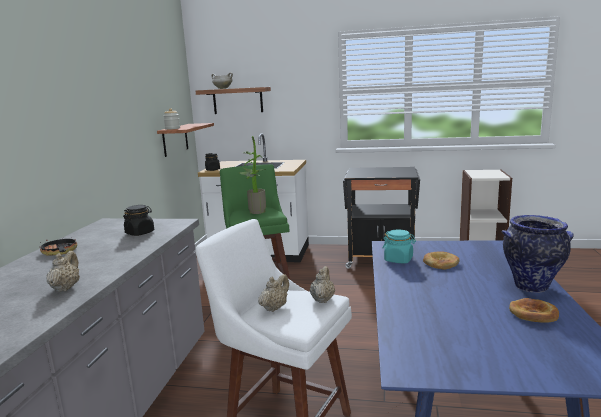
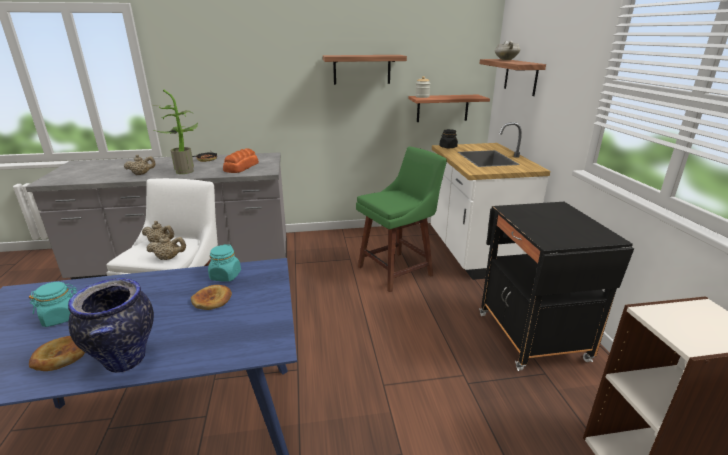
camera: 70 degrees right, 10 degrees up
(125, 105) = (362, 69): none -> shelf
(140, 233) = (241, 167): black jar -> bread
(255, 211) = (396, 197): potted plant -> potted plant (186, 170)
(467, 325) = (61, 317): none -> turquoise jar

